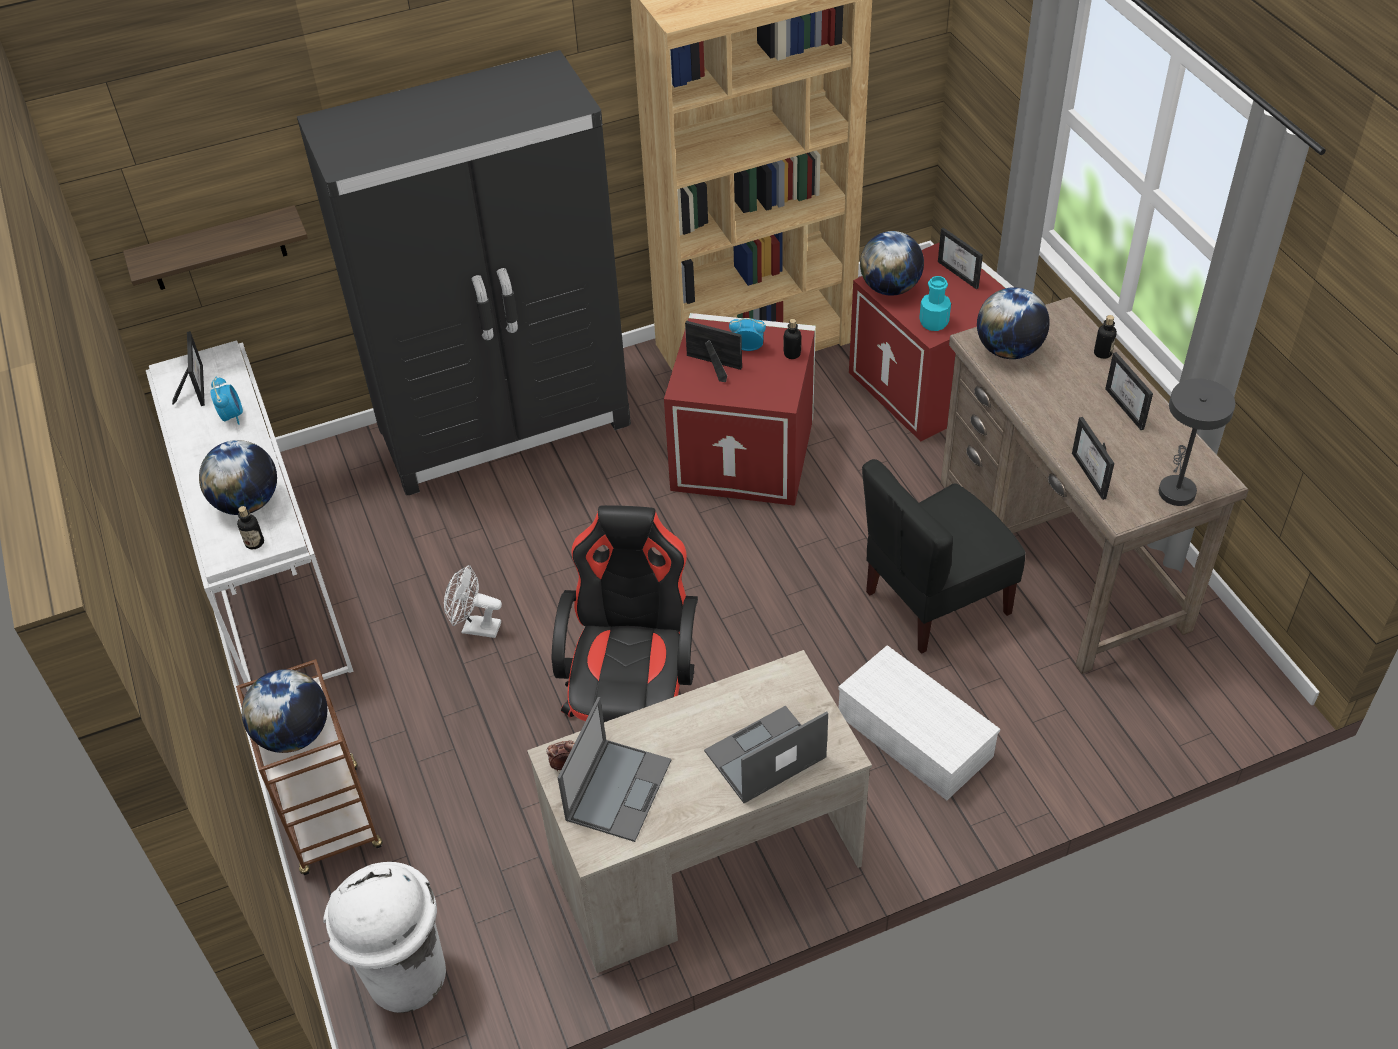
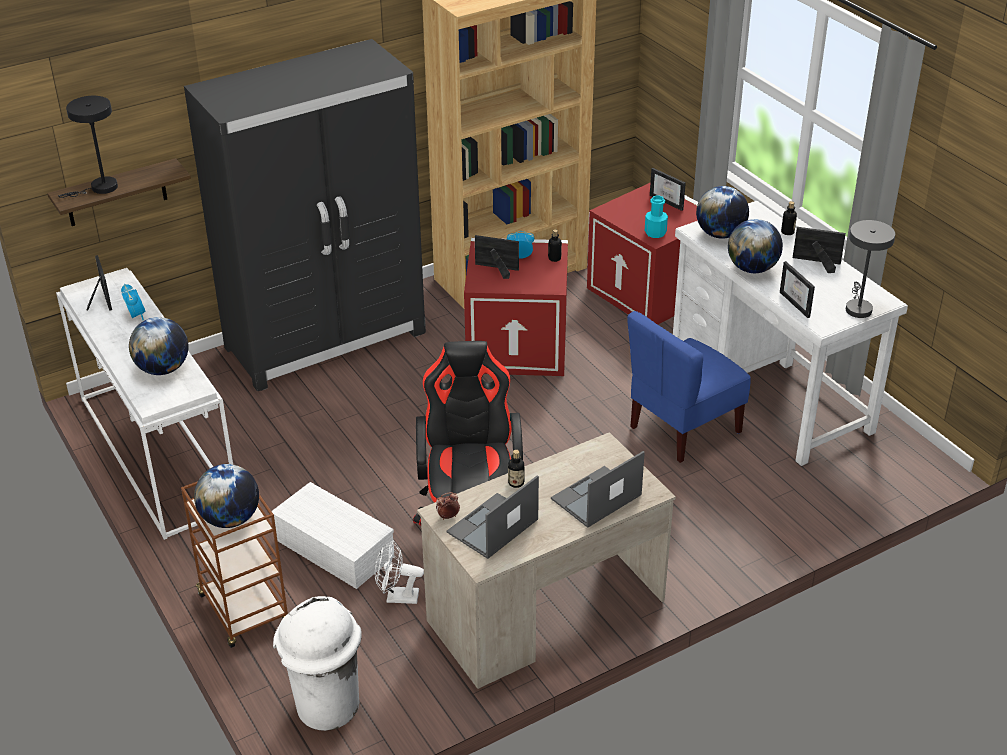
camera: 10 degrees left, 10 degrees down
(188, 248) = (99, 188): none -> black table lamp
(254, 543) = (175, 393): bottle -> bottle (516, 483)
(475, 627) = (332, 474): white fan -> white fan (397, 597)
(618, 789) = (492, 527): laptop -> laptop turned 150 degrees counterclockwise
(890, 288) = (618, 213): globe -> globe (752, 268)
(912, 735) = (684, 515): white storage box -> white storage box (332, 548)
(935, 601) = (683, 429): black chair -> blue chair
(1062, 553) = (771, 391): brown desk -> white desk
(1131, 408) = (815, 263): picture frame -> picture frame turned 135 degrees clockwise

